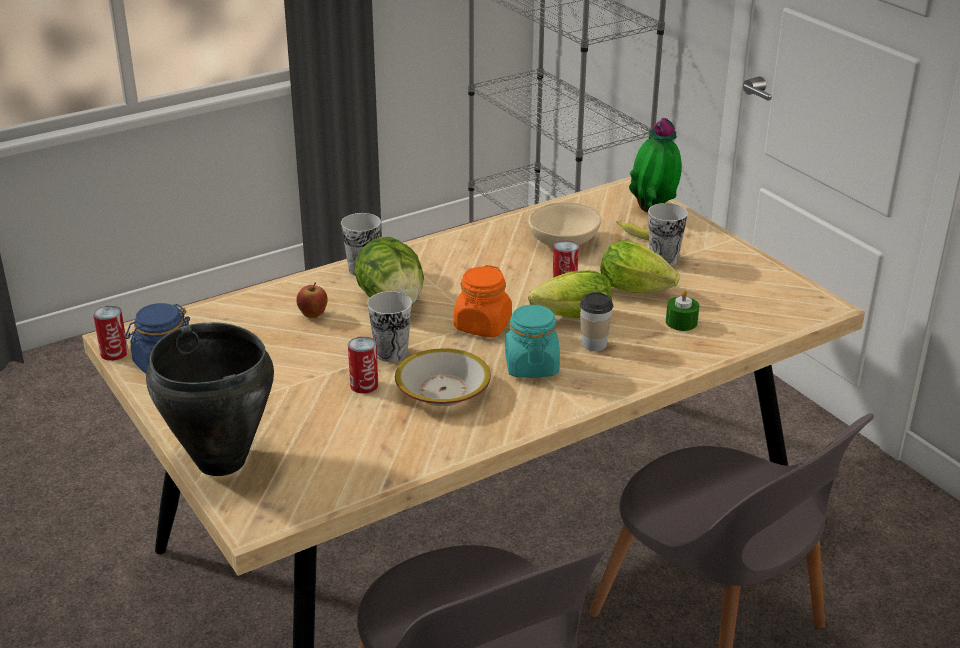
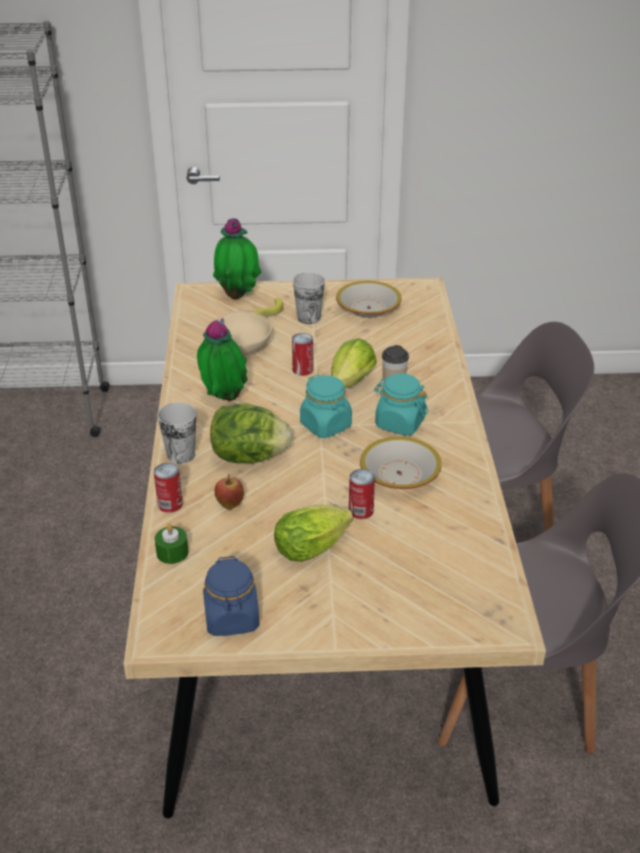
camera: 60 degrees left, 5 degrees up
(114, 353) = (180, 647): can -> can (170, 504)
(220, 462) = (413, 623): black cooking pot -> none
(391, 353) = (326, 482): cup -> none
(466, 262) = (223, 400): none -> potted plant
(482, 326) = (326, 425): orange jar -> turquoise jar
(639, 290) = (341, 343): lettuce -> lettuce (315, 547)
(681, 322) = (397, 343): green candle -> green candle (172, 552)
(728, 286) = (368, 308): none -> bowl

